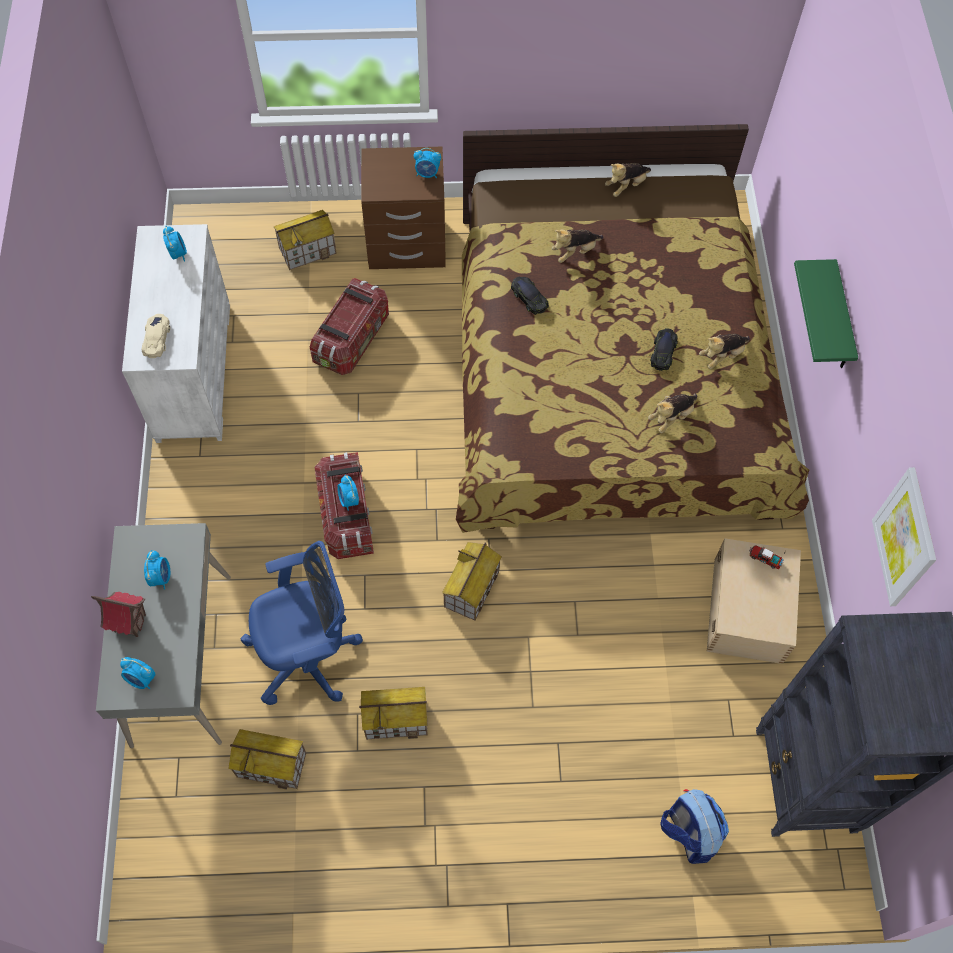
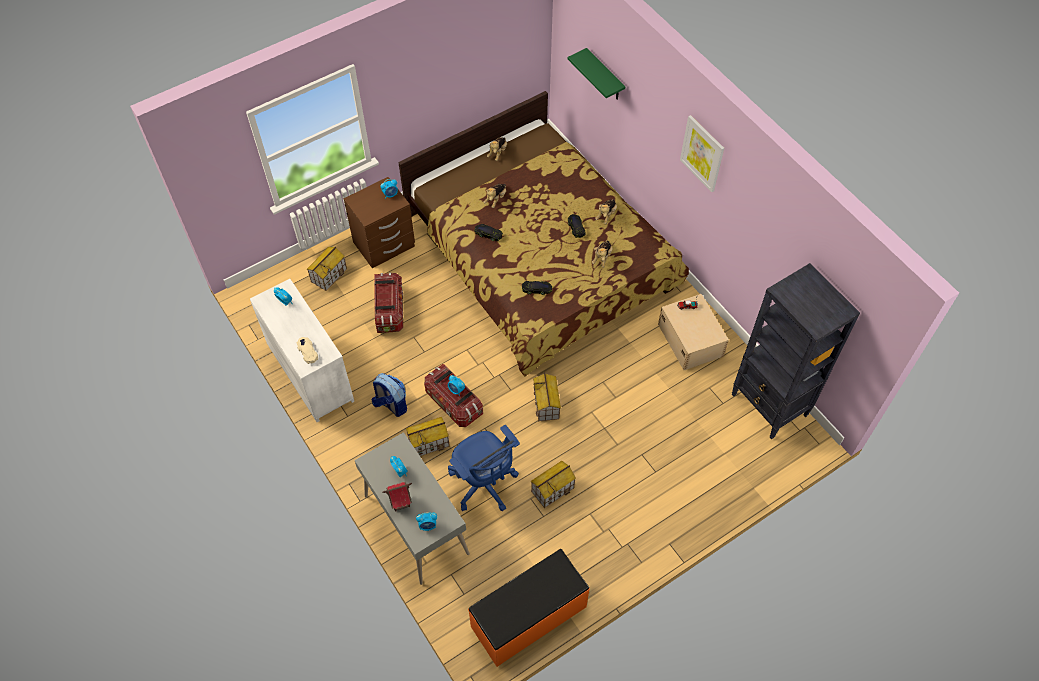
camera: 30 degrees left, 5 degrees down
(237, 887) = (529, 617): none -> orange bench
(272, 764) = (504, 548): toy house -> toy house (429, 442)
(309, 656) = (484, 485): blue office chair -> blue office chair turned 105 degrees clockwise
(542, 414) = (537, 289): none -> black toy car
(688, 832) = (732, 460): backpack -> backpack (391, 404)
(841, 320) = (664, 164): green shelf -> green shelf (605, 76)
(905, 538) = (763, 248): picture -> picture (702, 153)

